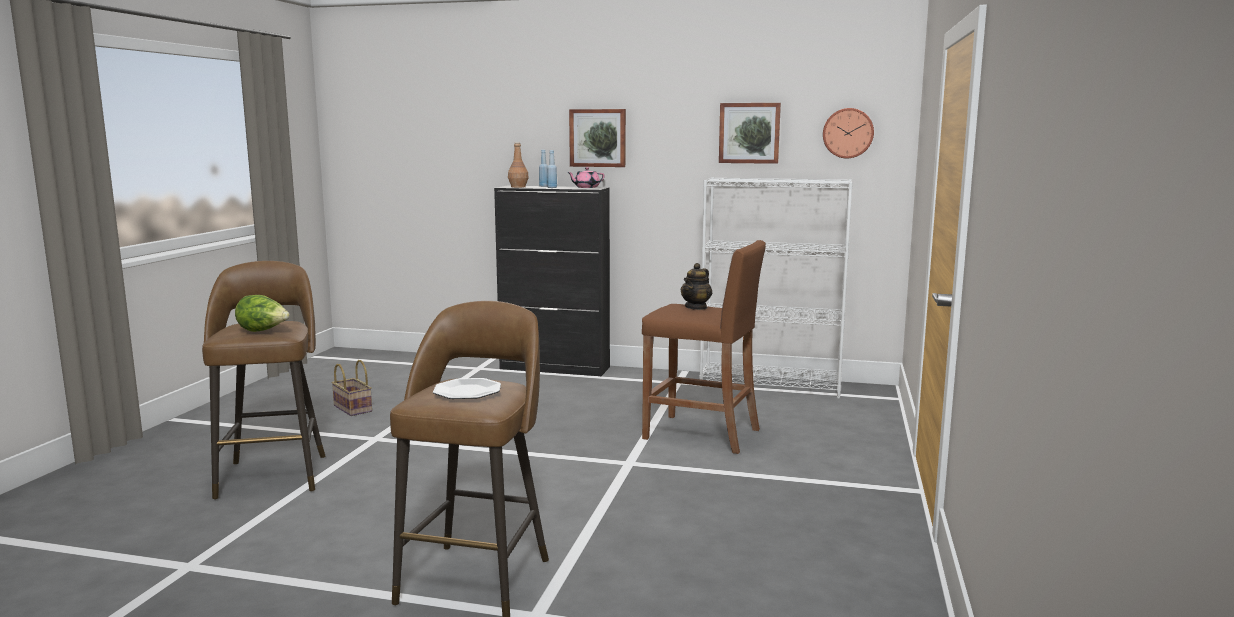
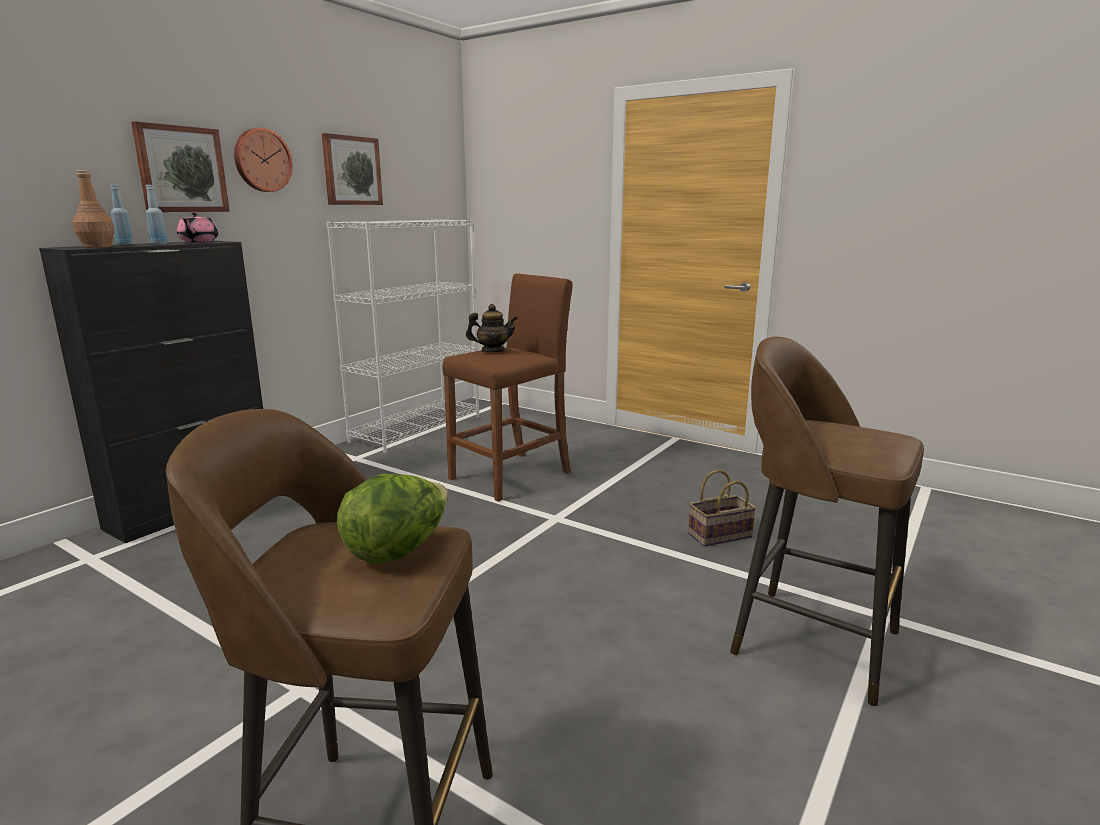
camera: 70 degrees left, 5 degrees up
(351, 408) = (98, 710): basket -> basket (719, 536)
(467, 391) = (846, 435): plate -> none
(696, 307) = (492, 351): teapot -> teapot turned 60 degrees counterclockwise
(848, 133) = (425, 174): wall clock -> wall clock (262, 160)

